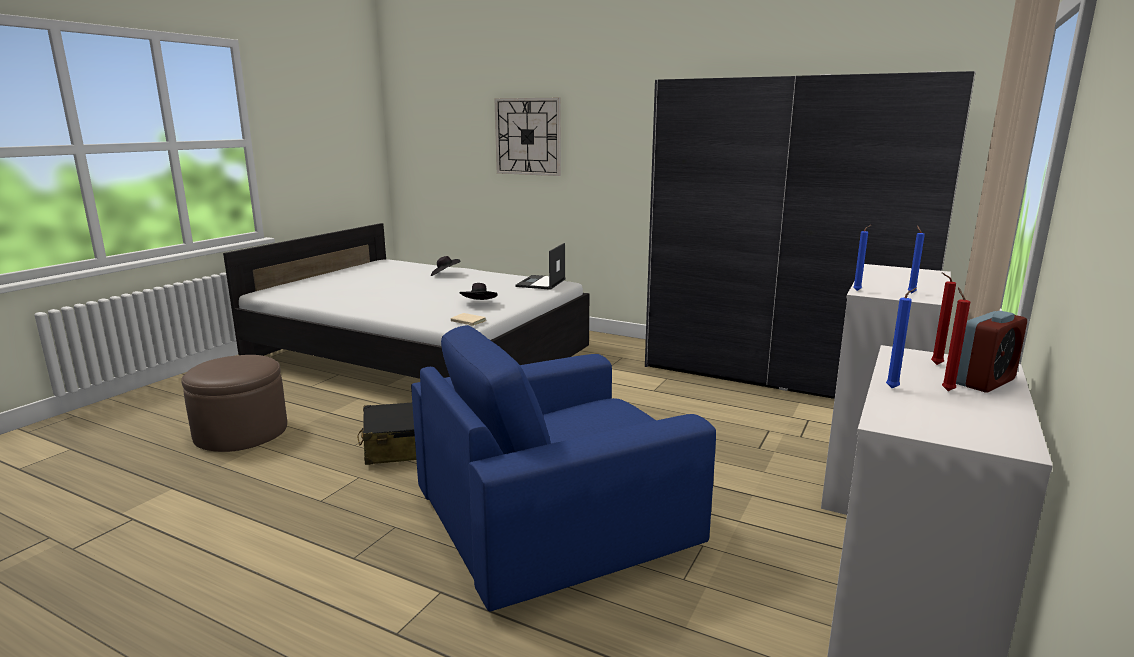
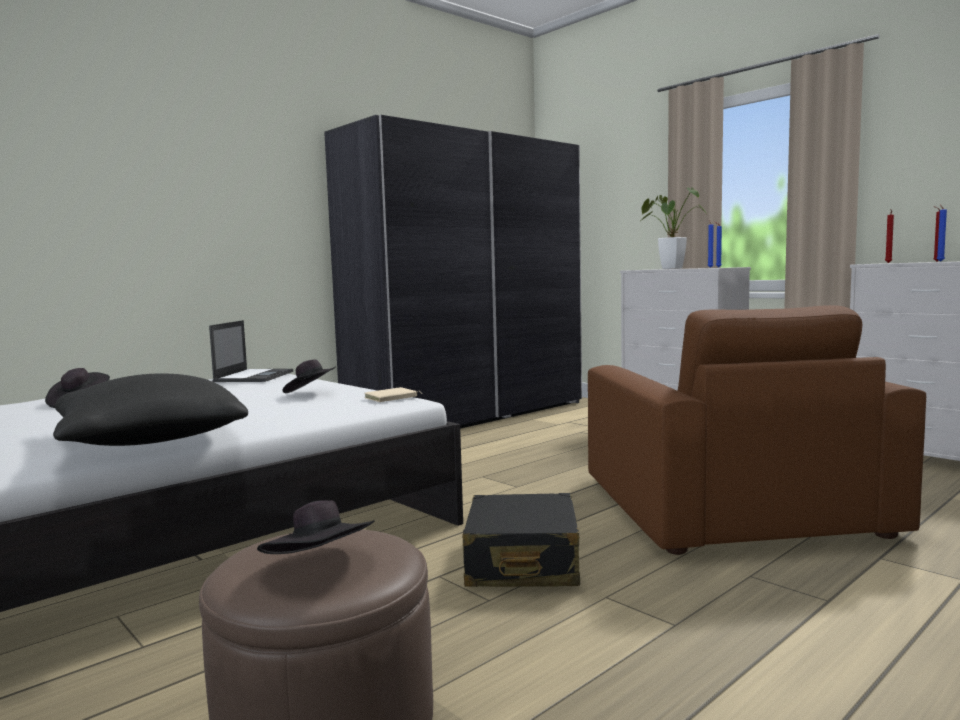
camera: 70 degrees left, 10 degrees down
(219, 367) = (321, 567): none -> black hat
(354, 302) = (150, 439): none -> black pillow
(528, 136) = (103, 179): wall clock -> none
(541, 283) = (254, 376): laptop -> laptop turned 120 degrees counterclockwise
(555, 517) = (727, 505): blue armchair -> brown armchair
(883, 277) = (667, 268): none -> potted plant
(984, 382) = (915, 262): alarm clock -> none

